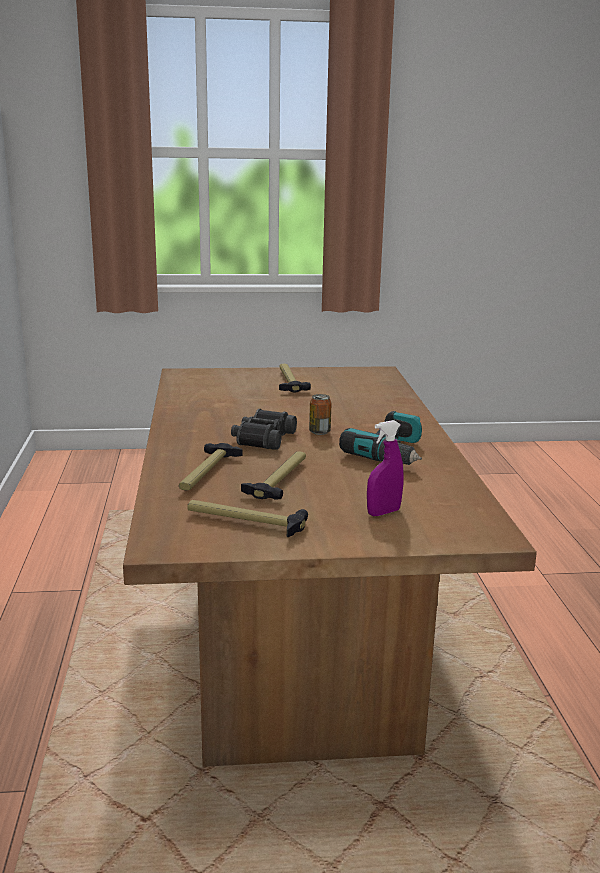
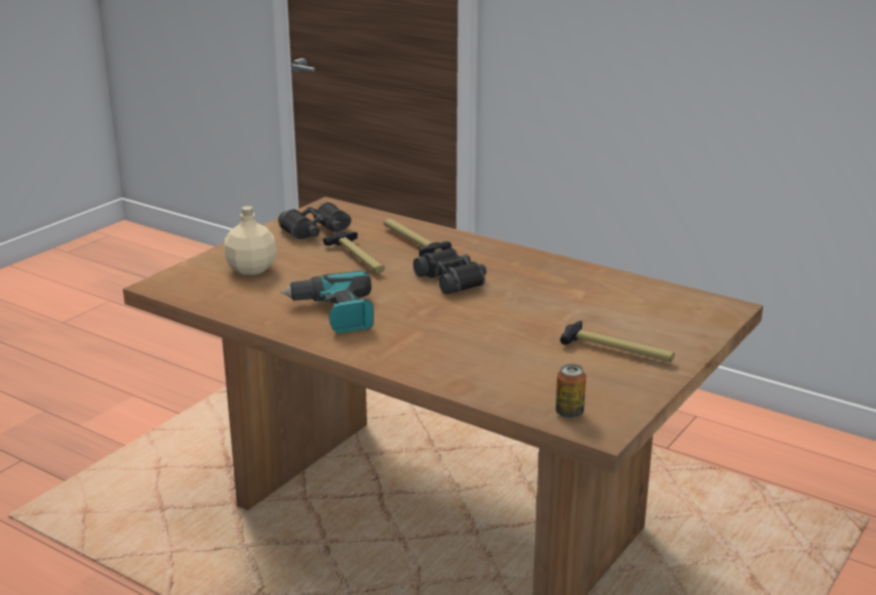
camera: 130 degrees right, 5 degrees up
(245, 522) = (316, 231): hammer -> black binoculars
(319, 432) = (432, 306): can -> can (569, 413)
(383, 512) = (252, 269): purple spray bottle -> beige bottle

